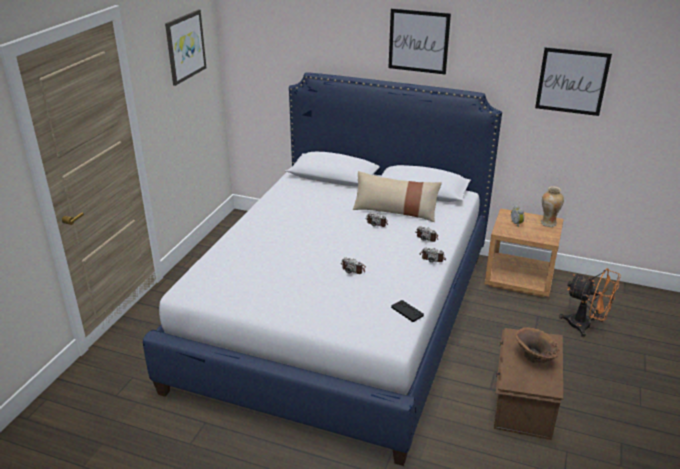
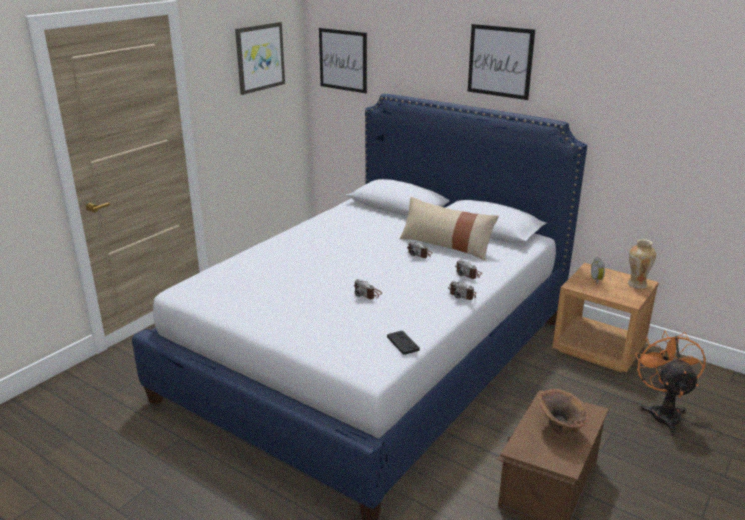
camera: 15 degrees right, 5 degrees down
(572, 81) = (672, 112): picture -> picture (343, 60)
(585, 326) = (663, 412): orange fan -> orange fan turned 135 degrees counterclockwise

